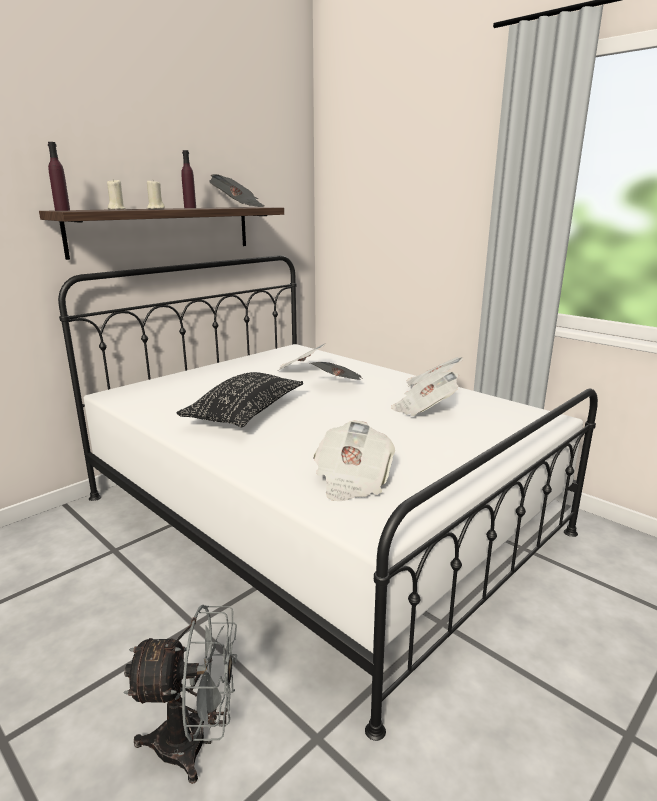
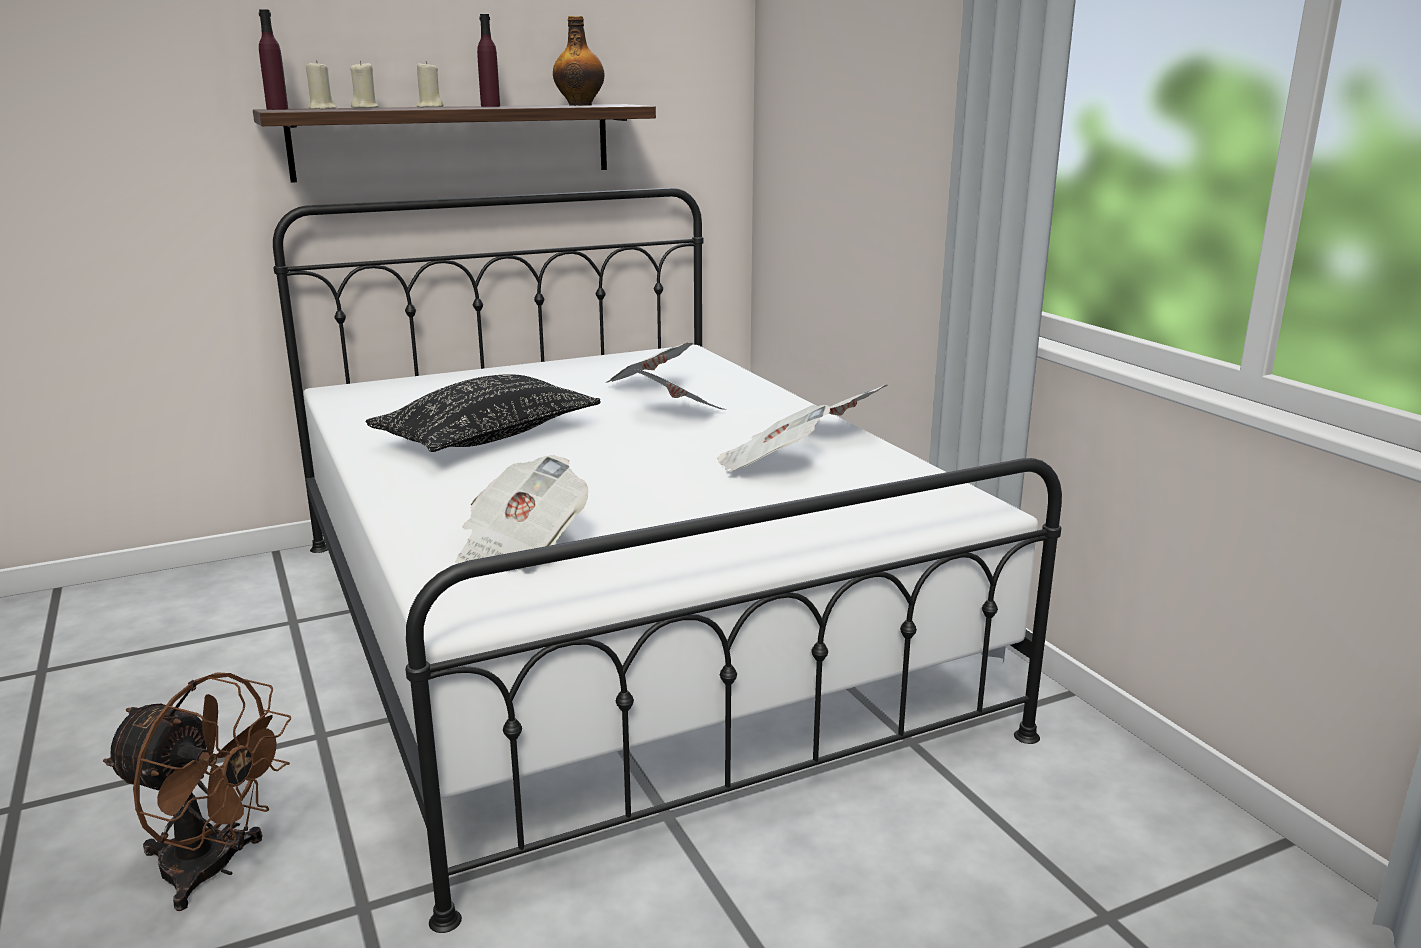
camera: 20 degrees right, 0 degrees up
(92, 210) = (322, 109): none -> beige candle
(195, 743) = (214, 870): grey fan -> brown fan
(238, 207) = (580, 105): newspaper -> bottle

